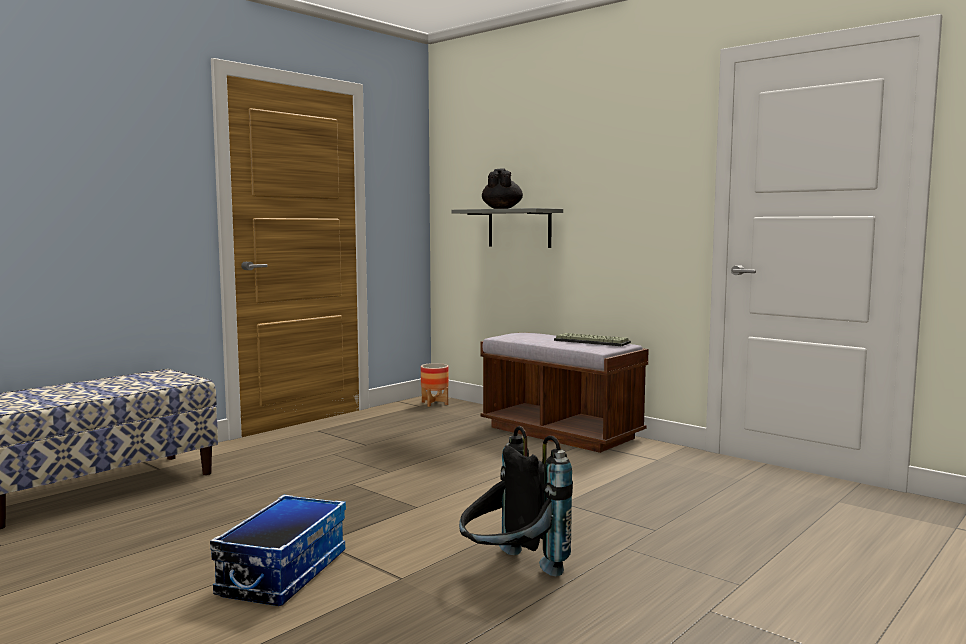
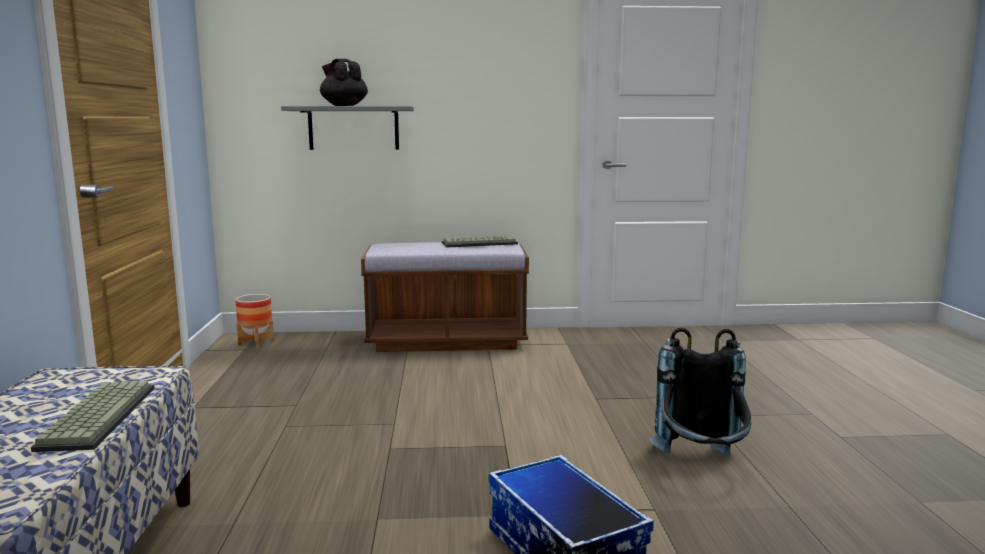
camera: 45 degrees left, 5 degrees up
(118, 390) = (97, 416): none -> keyboard

